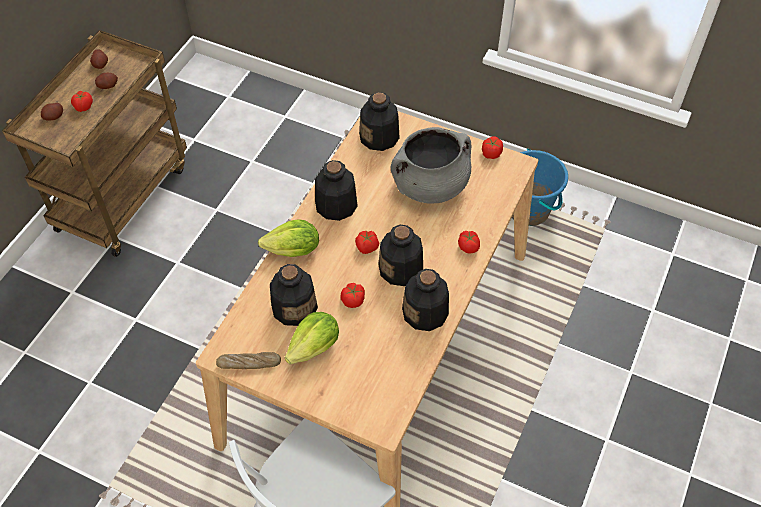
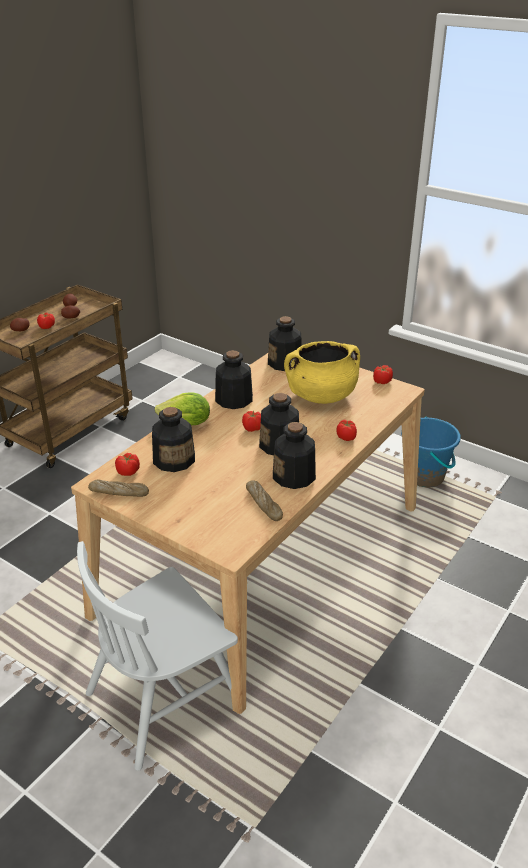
camera: 10 degrees right, 20 degrees down
(314, 347) = (183, 488): lettuce -> none
(353, 300) = (229, 461): tomato -> tomato (128, 472)
(403, 356) = (264, 504): none -> bread
(430, 186) = (321, 396): grey cooking pot -> yellow cooking pot

